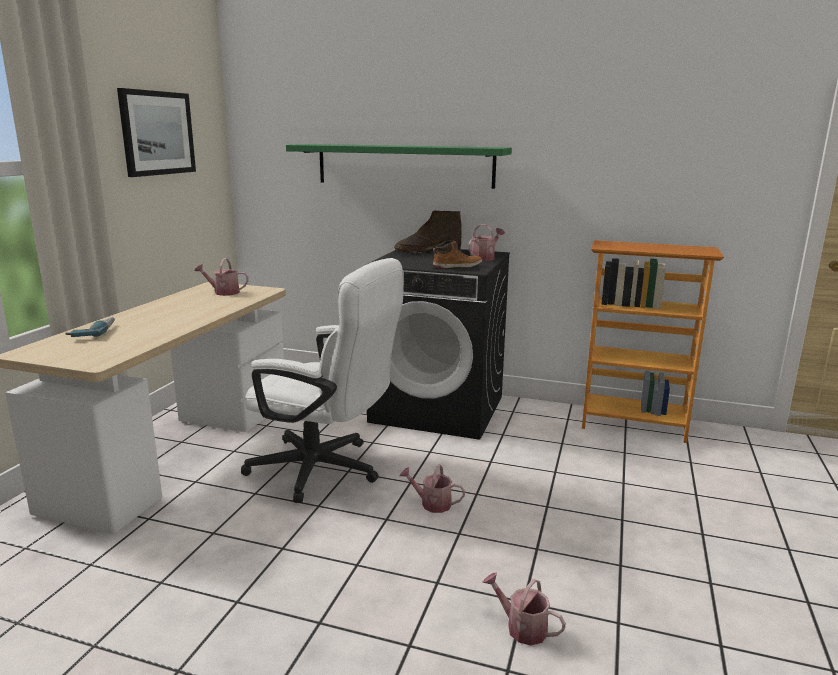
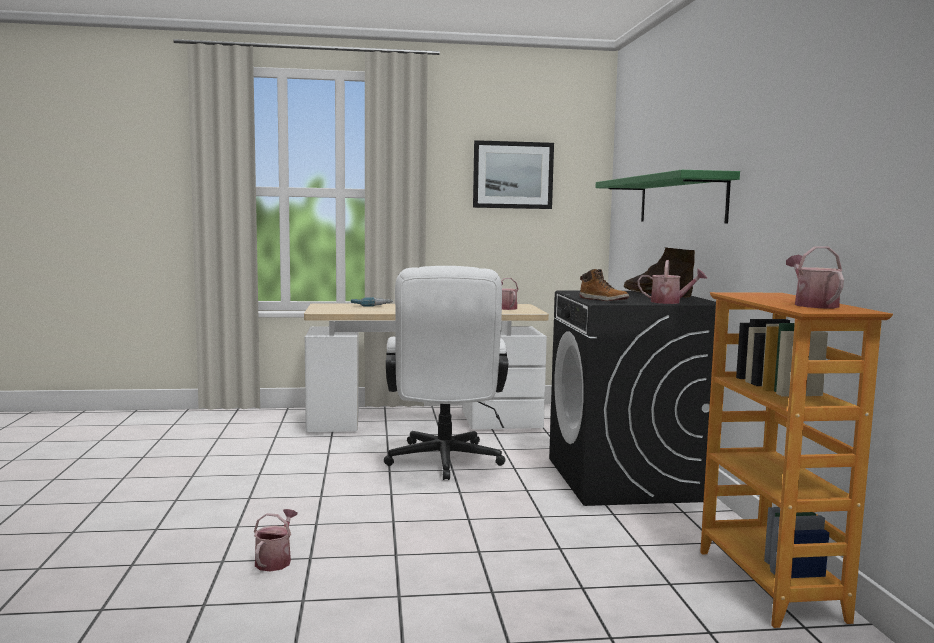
camera: 65 degrees right, 10 degrees down
(432, 503) = (431, 505): watering can -> watering can (812, 305)

